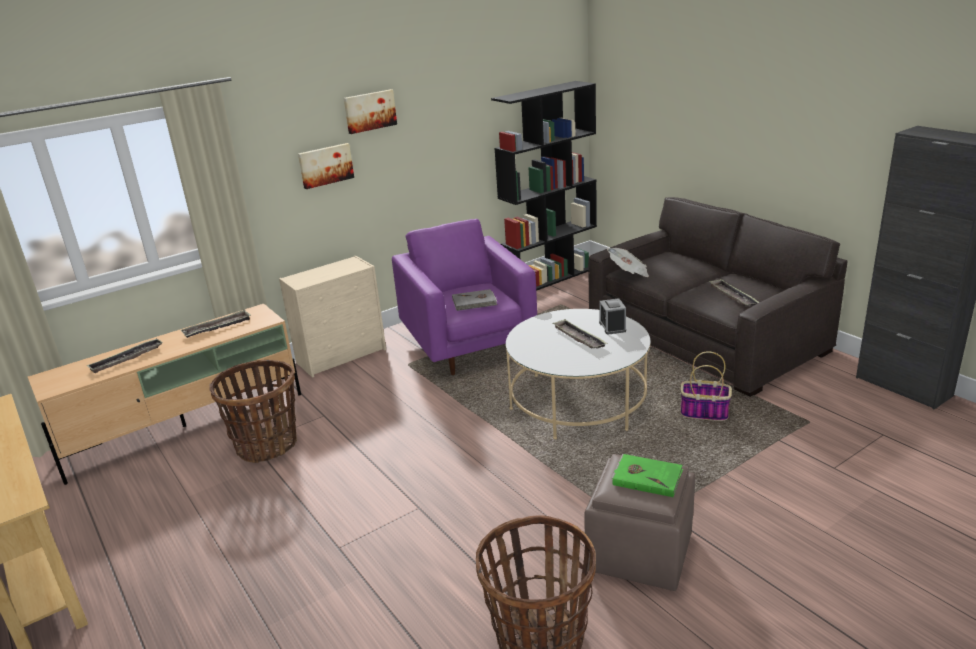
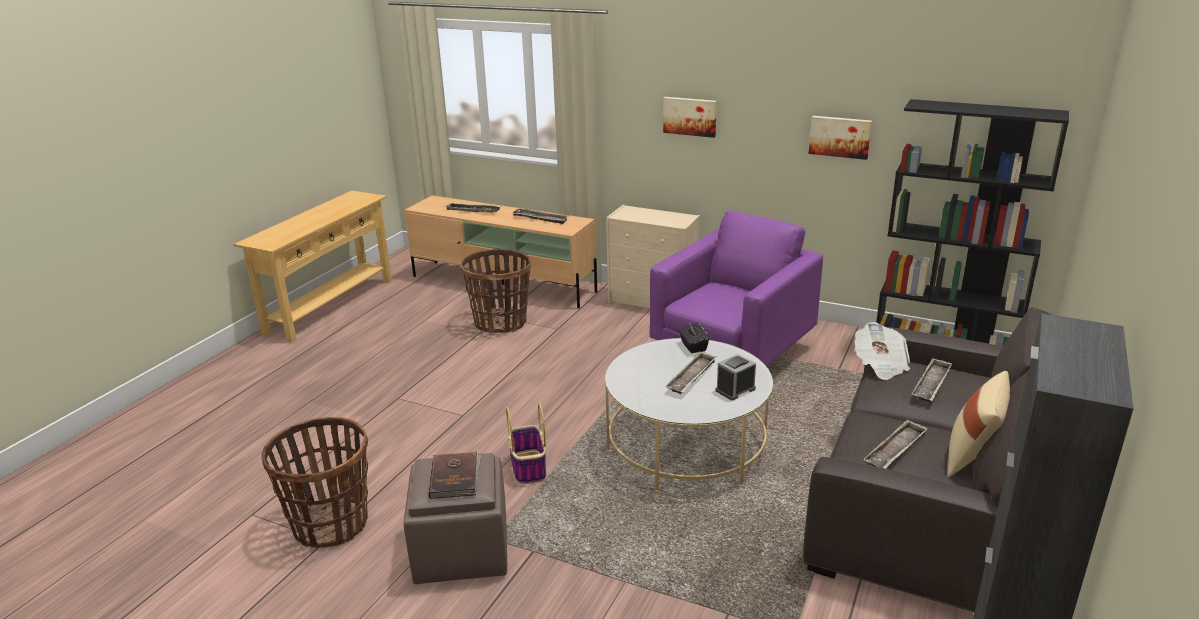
camera: 60 degrees right, 0 degrees up
(369, 111) = (748, 75): picture -> picture (840, 136)
(474, 302) = (713, 303): grey book -> none
(533, 326) = (693, 346): none -> black tissue box
(647, 477) = (455, 477): green book -> brown book
(666, 266) = (931, 384): none -> tray
(703, 413) = (738, 539): basket -> basket (528, 467)
(753, 280) = (972, 458): none -> beige pillow

